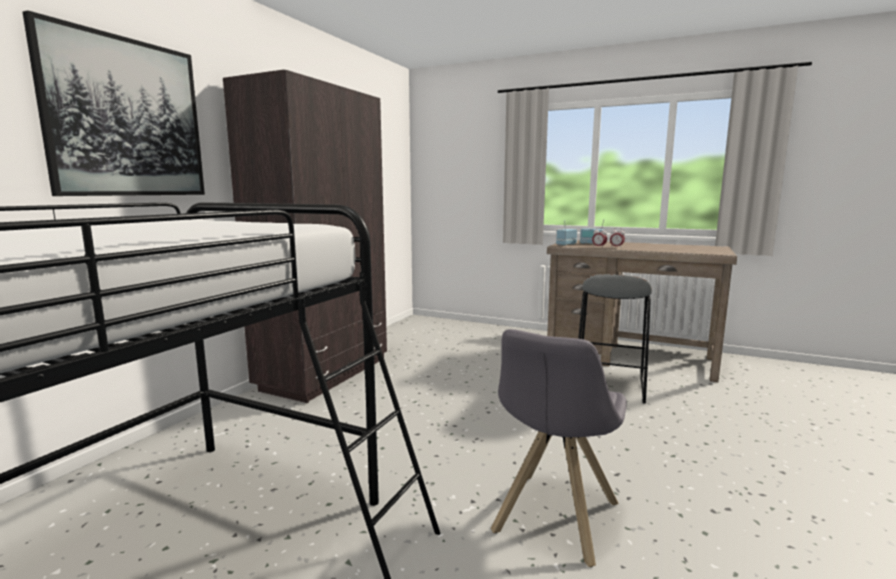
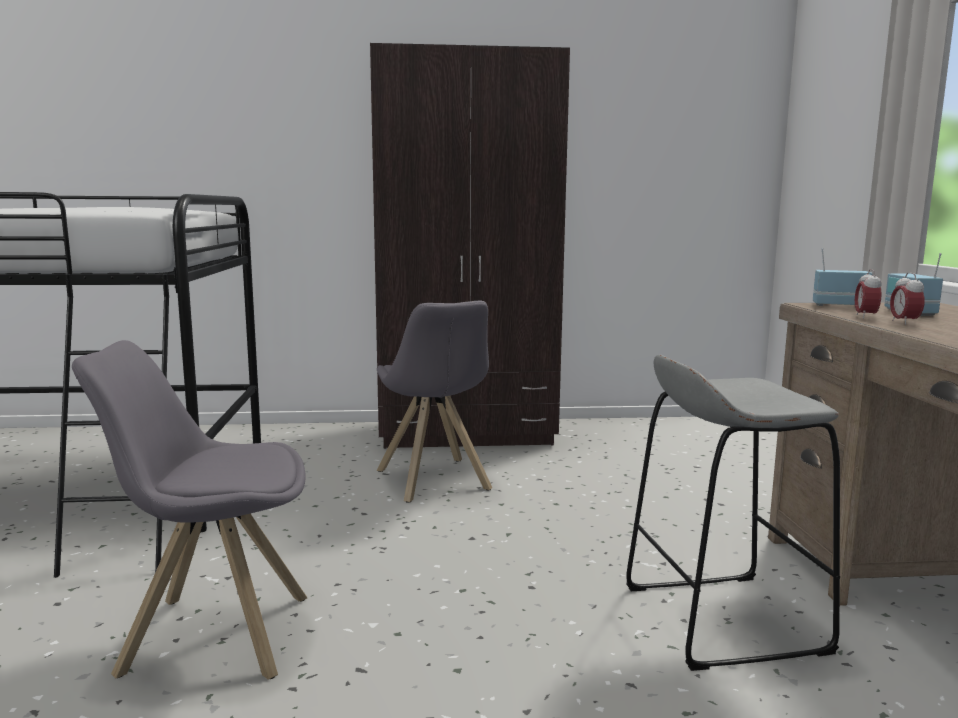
camera: 60 degrees right, 0 degrees up
(126, 118) = (268, 120): picture -> none
(390, 401) = (434, 480): none -> grey chair

